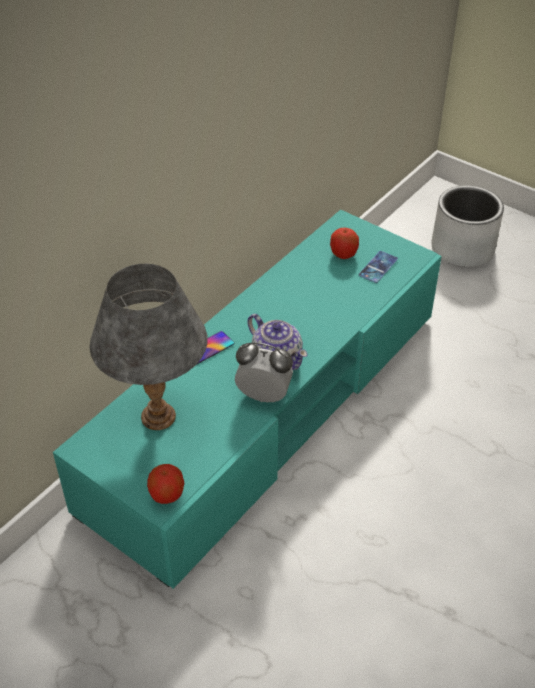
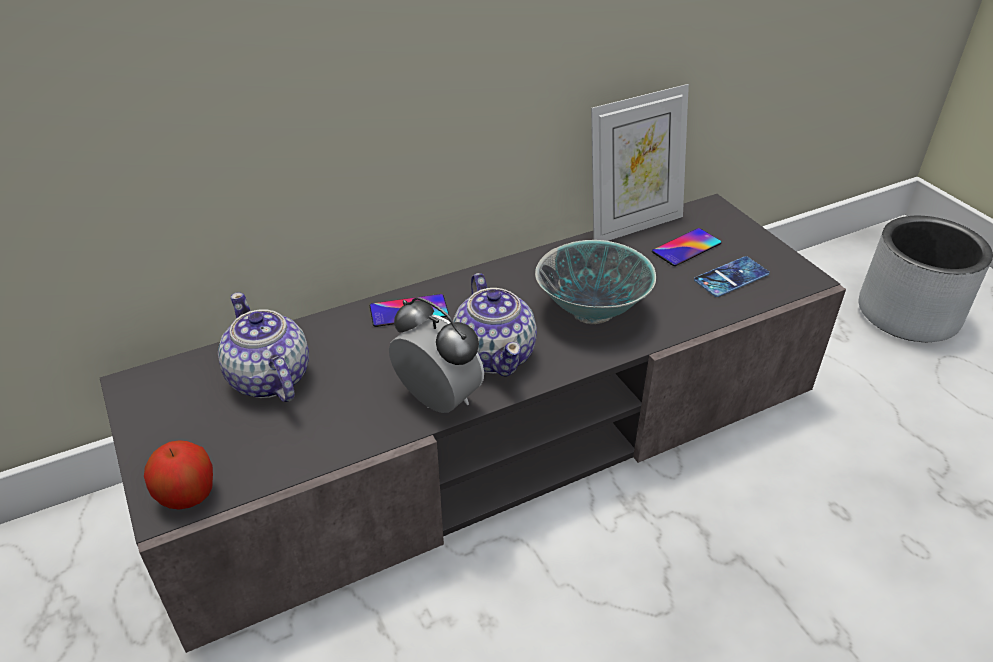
camera: 25 degrees right, 5 degrees down
(158, 417) = (269, 379): grey table lamp -> teapot
(267, 409) = (496, 439): turquoise tv stand -> grey tv stand
(303, 247) = (632, 225): none -> picture frame
(314, 314) = (593, 312): none -> bowl
(343, 254) = (686, 247): apple -> phone

